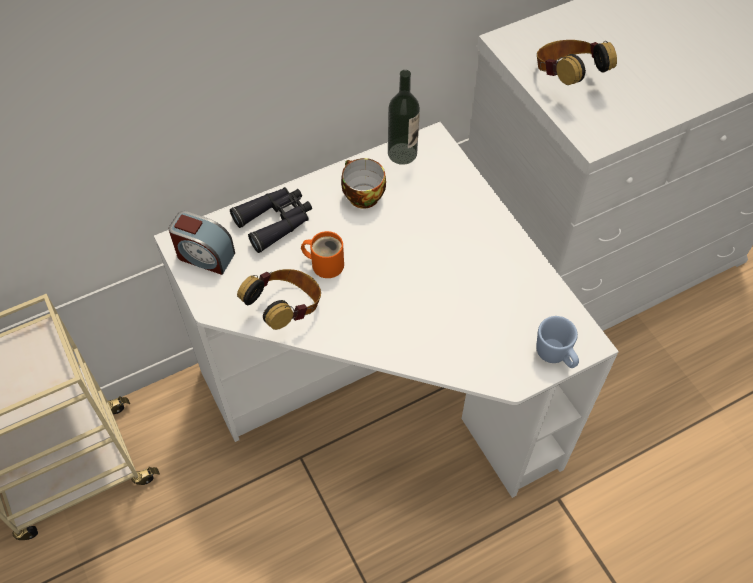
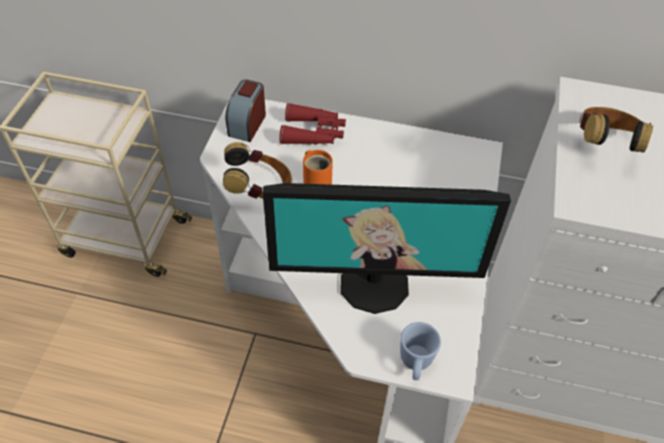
camera: 40 degrees right, 5 degrees down
(204, 256) = (247, 124): alarm clock -> alarm clock turned 45 degrees clockwise
(275, 221) = (313, 133): black binoculars -> red binoculars
(361, 196) = (389, 154): cup -> none
(402, 153) = (449, 146): bottle -> none
(464, 318) = (374, 284): none -> monitor

